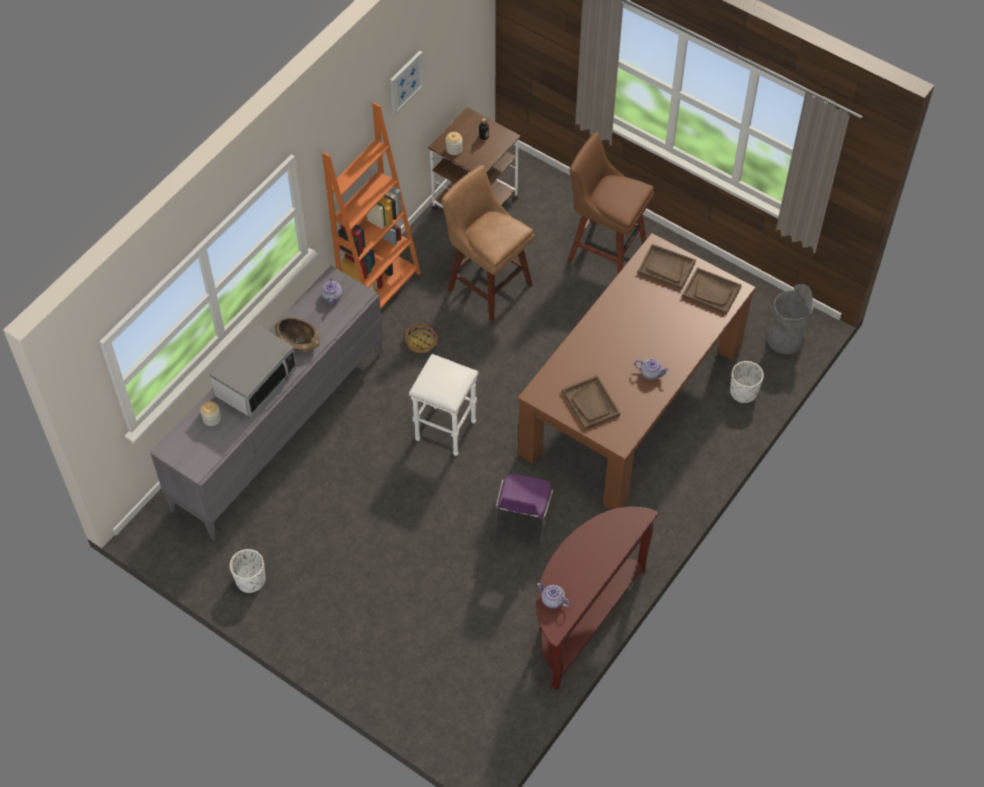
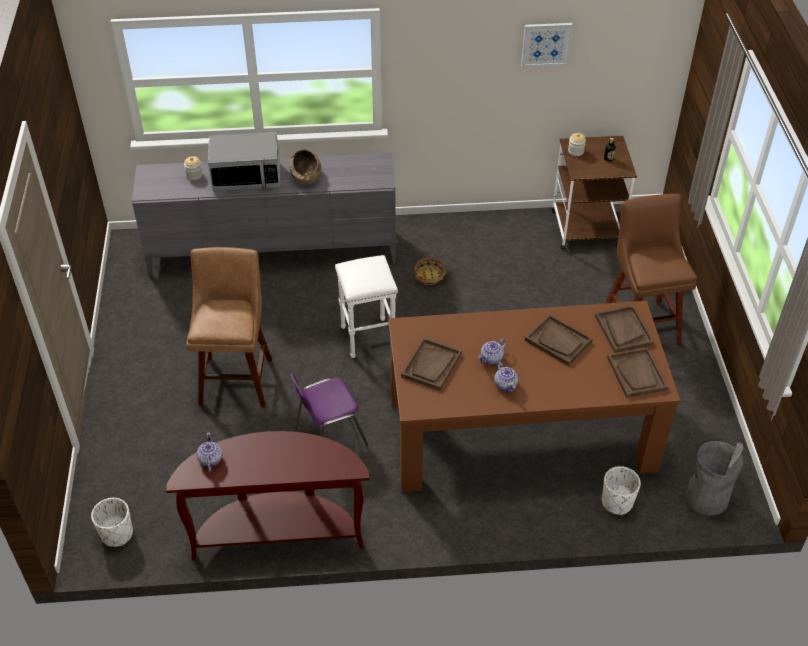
camera: 50 degrees right, 10 degrees down
(250, 580) = (132, 315): white planter -> white planter (117, 534)
(332, 296) = (365, 169): teapot -> teapot (491, 359)
(380, 287) = (451, 227): orange bookcase -> none
(487, 285) = (523, 280): brown stool -> brown stool (236, 379)
(640, 312) = (558, 341): none -> brown tray

